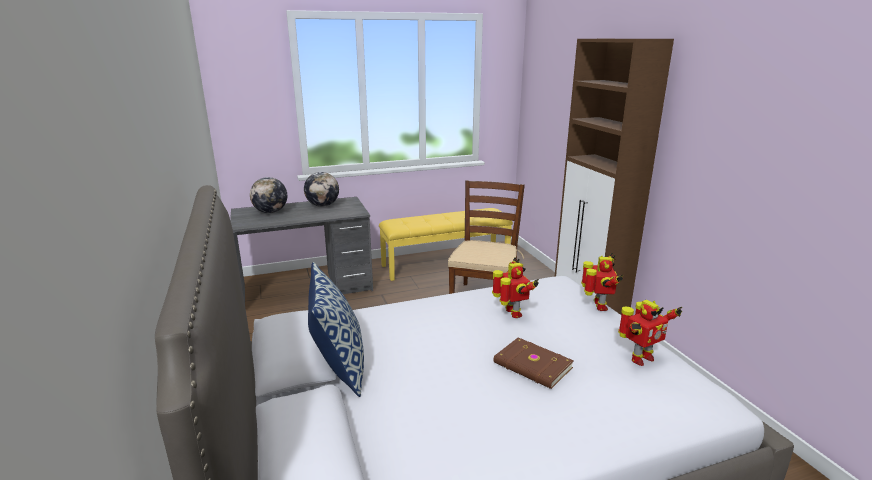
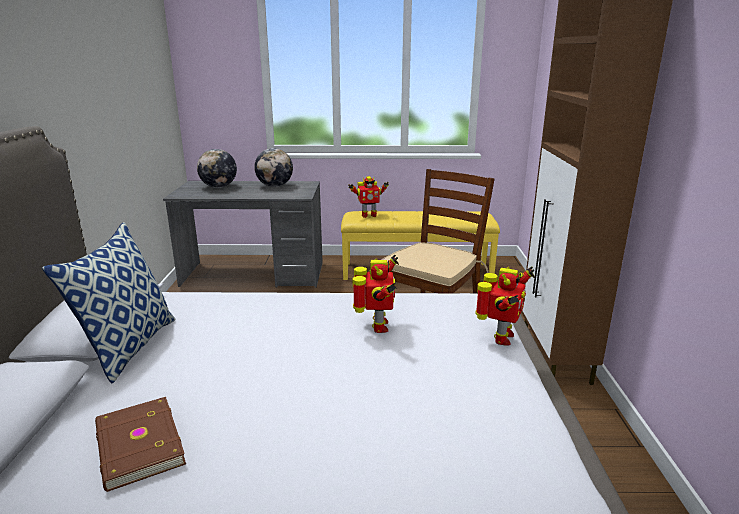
camera: 20 degrees right, 0 degrees up
(532, 366) = (335, 393): brown book -> brown book (137, 446)
(640, 358) = (495, 417): toy robot -> toy robot (368, 215)

